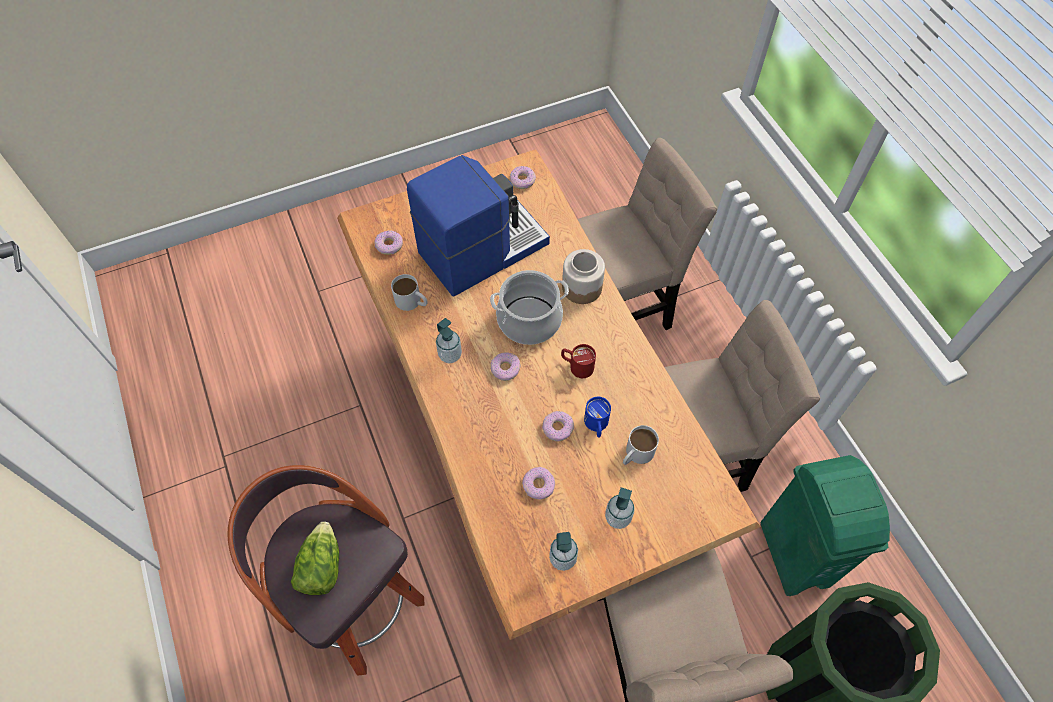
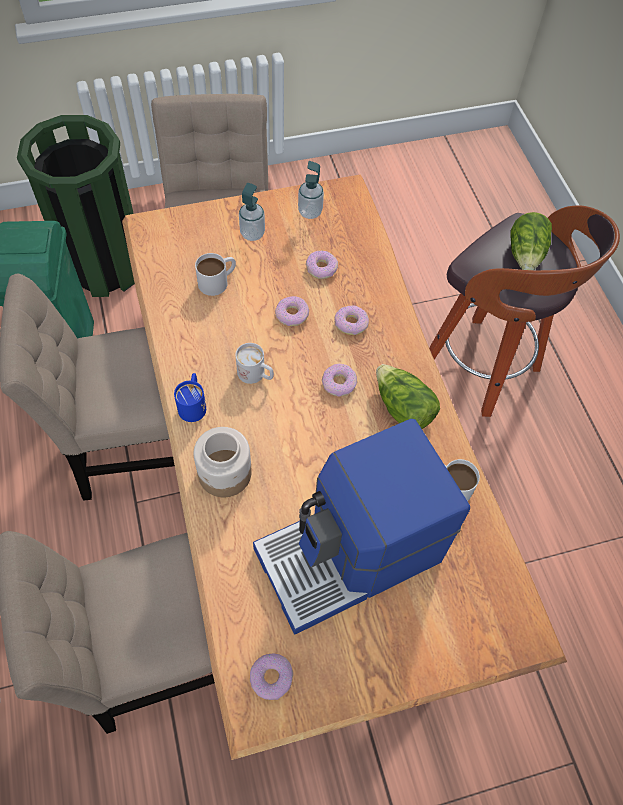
camera: 175 degrees left, 0 degrees up
(389, 245) = (483, 579): donut -> donut (351, 323)
(450, 355) = (402, 408): soap dispenser -> lettuce
(529, 320) = (301, 438): cooking pot -> none
(576, 366) = (256, 375): red mug -> white mug
(596, 425) = (250, 312): blue mug -> blue mug (193, 404)

